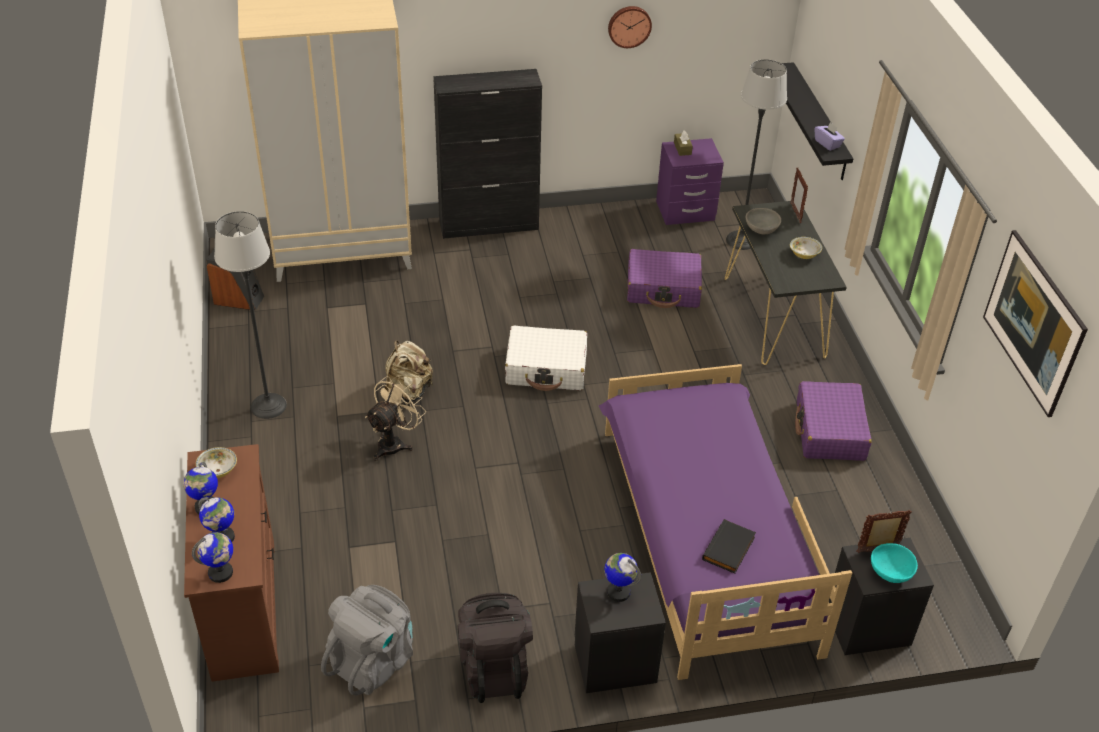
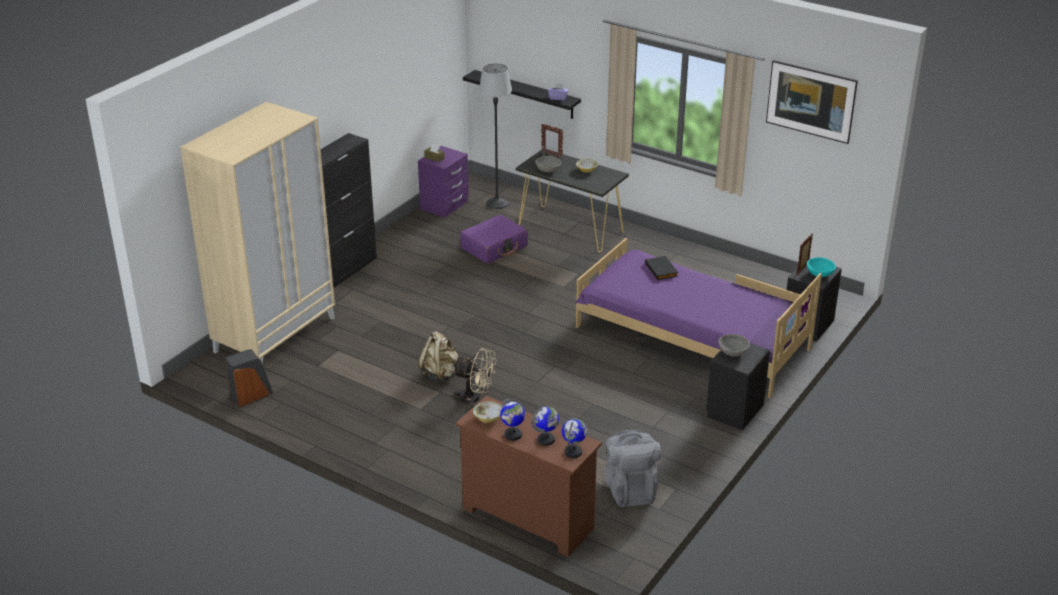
camera: 45 degrees left, 10 degrees down
(268, 405) = (371, 430): floor lamp -> none
(394, 443) = (475, 399): beige fan -> beige fan turned 120 degrees clockwise
(494, 667) = (688, 451): black backpack -> none
(546, 368) = (496, 318): white suitcase -> none
(618, 592) = (733, 352): globe -> grey bowl
(629, 26) = (389, 79): wall clock -> none
(729, 549) = (740, 313): black book -> black book (662, 270)
(829, 431) = (674, 261): purple suitcase -> none

